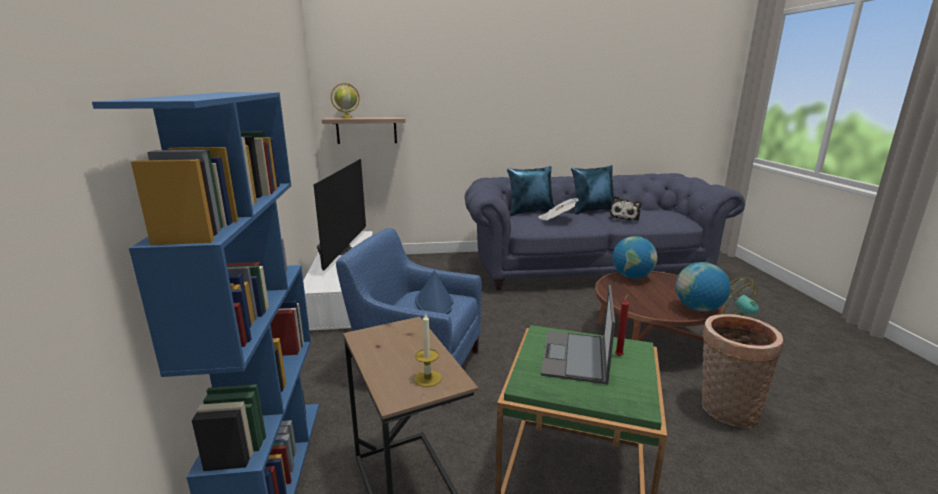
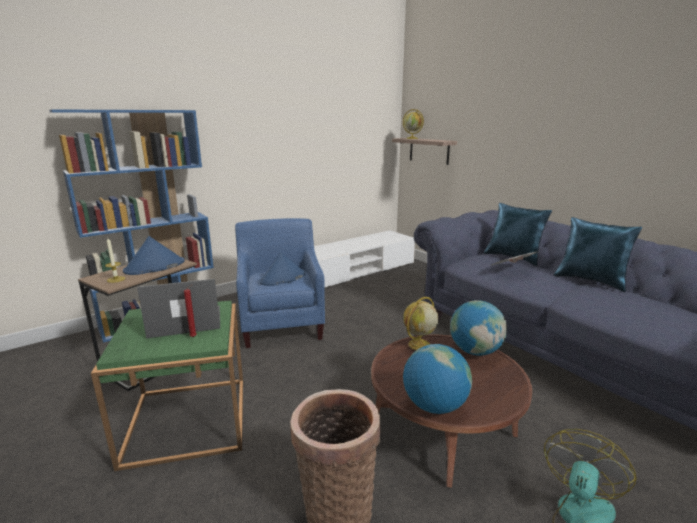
camera: 60 degrees right, 0 degrees up
(340, 251) = (363, 241): television -> none
(402, 345) = (154, 267): none -> blue hat
(612, 290) = (419, 345): none -> globe
(625, 218) = (602, 300): plush toy -> none

